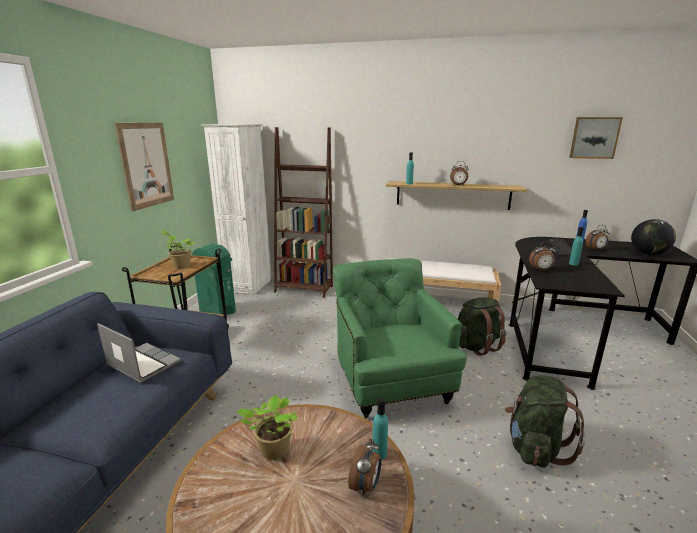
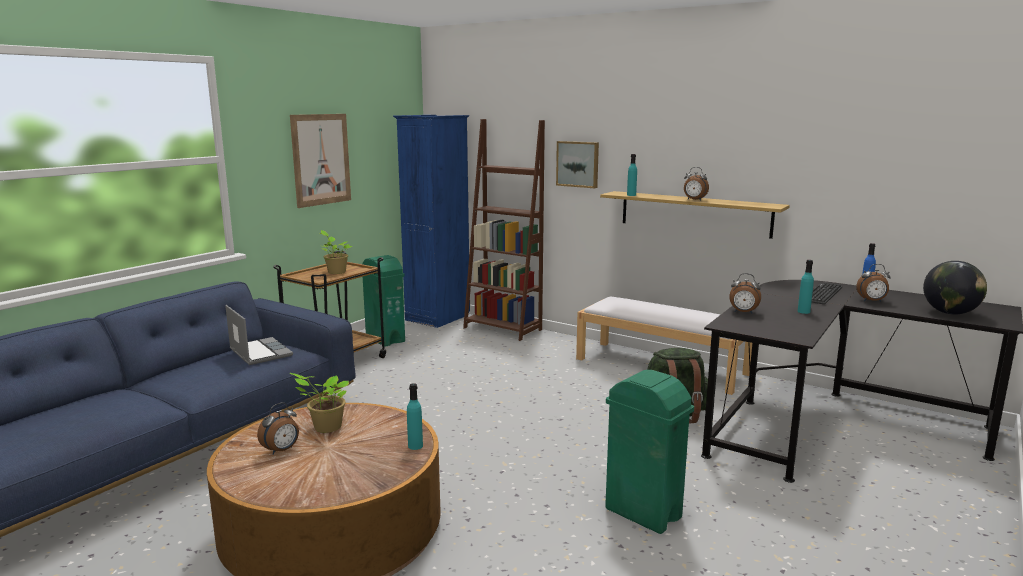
camera: 20 degrees right, 5 degrees down
(248, 286) = (437, 318): white cabinet -> blue cabinet
(366, 485) = (383, 461): alarm clock -> alarm clock (281, 450)
(389, 380) = (529, 429): green armchair -> none
(534, 447) = (643, 514): green backpack -> green trash can
(594, 138) = (888, 139): picture -> picture (578, 164)

